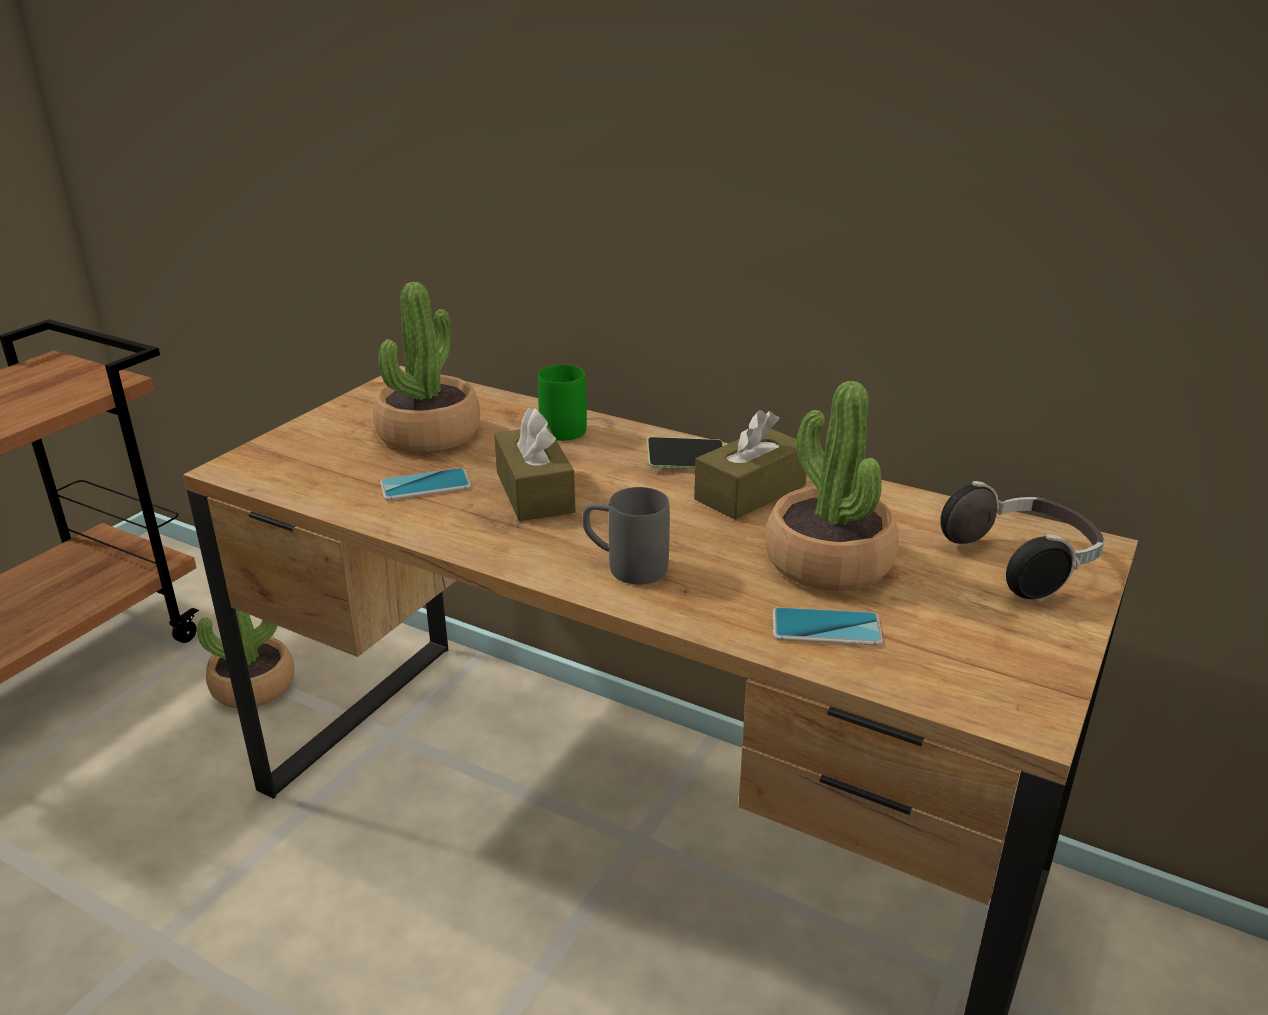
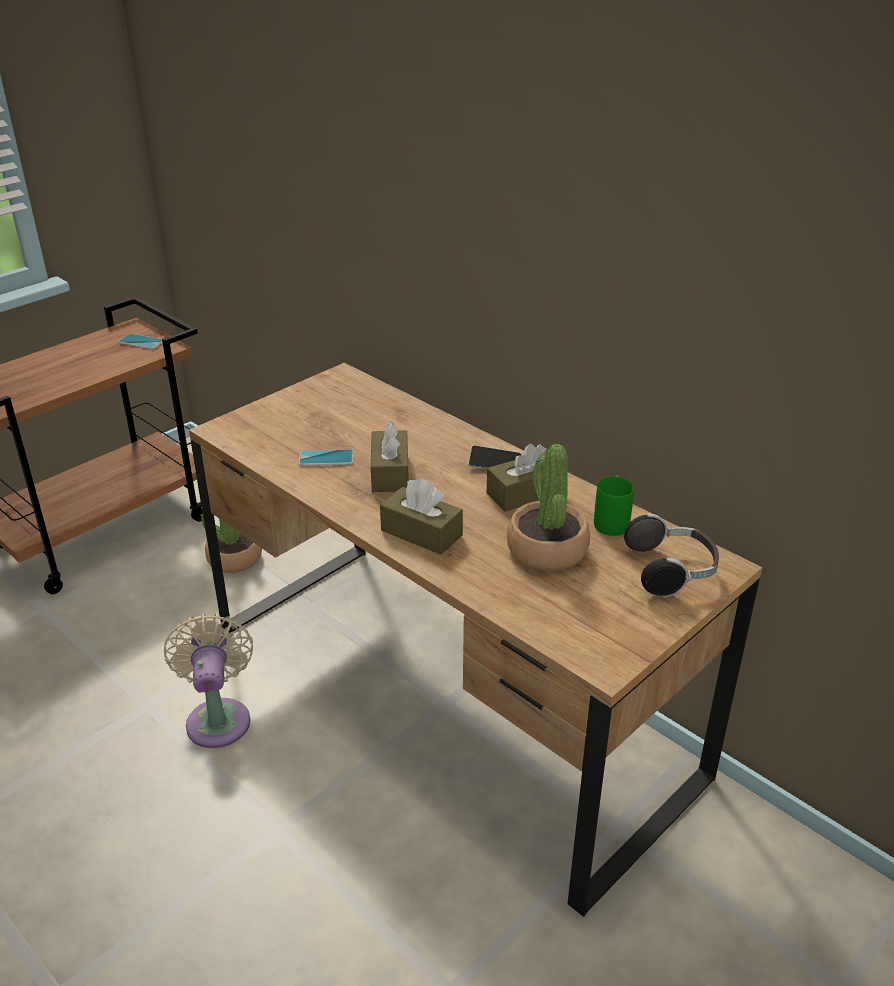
camera: 15 degrees right, 5 degrees up
(285, 937) = (218, 717): none -> beige fan
(429, 434) = (342, 420): potted plant -> none
(563, 426) = (429, 425): green mug -> green mug (611, 520)
(625, 566) = (421, 533): grey mug -> brown tissue box
(826, 628) = (520, 592): phone -> phone (141, 342)

